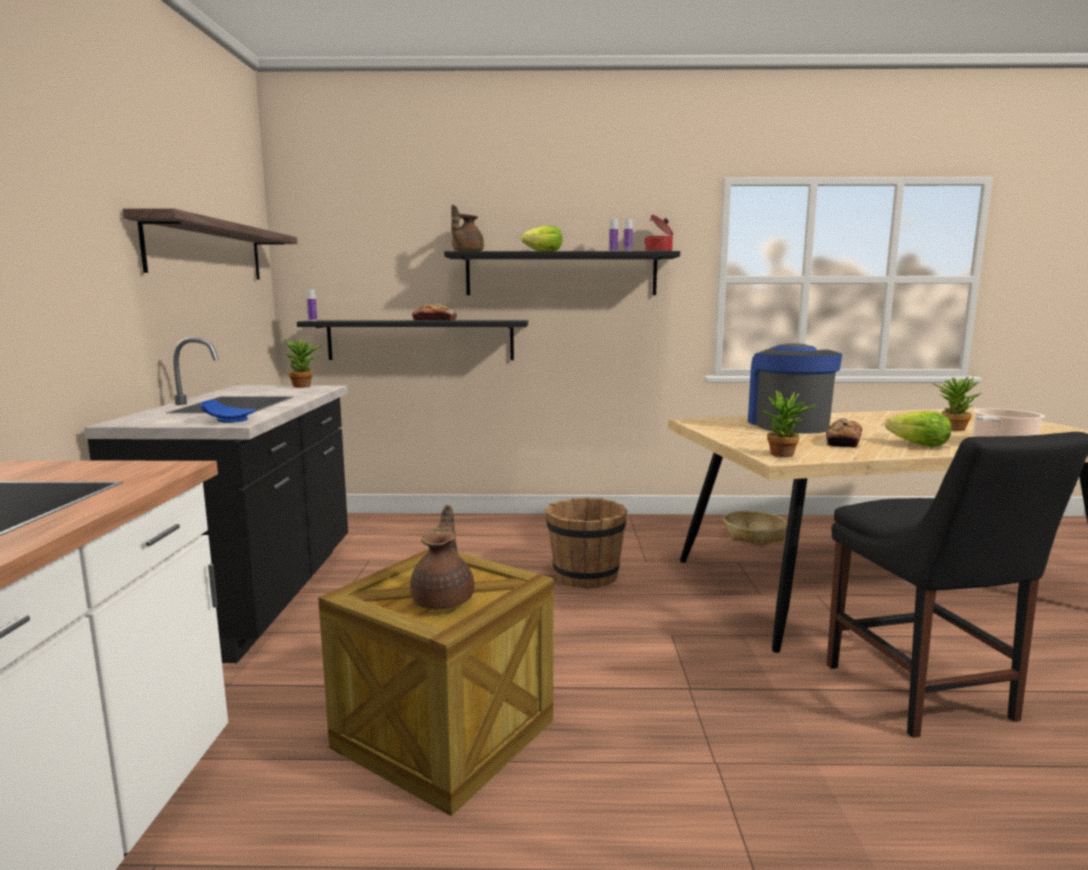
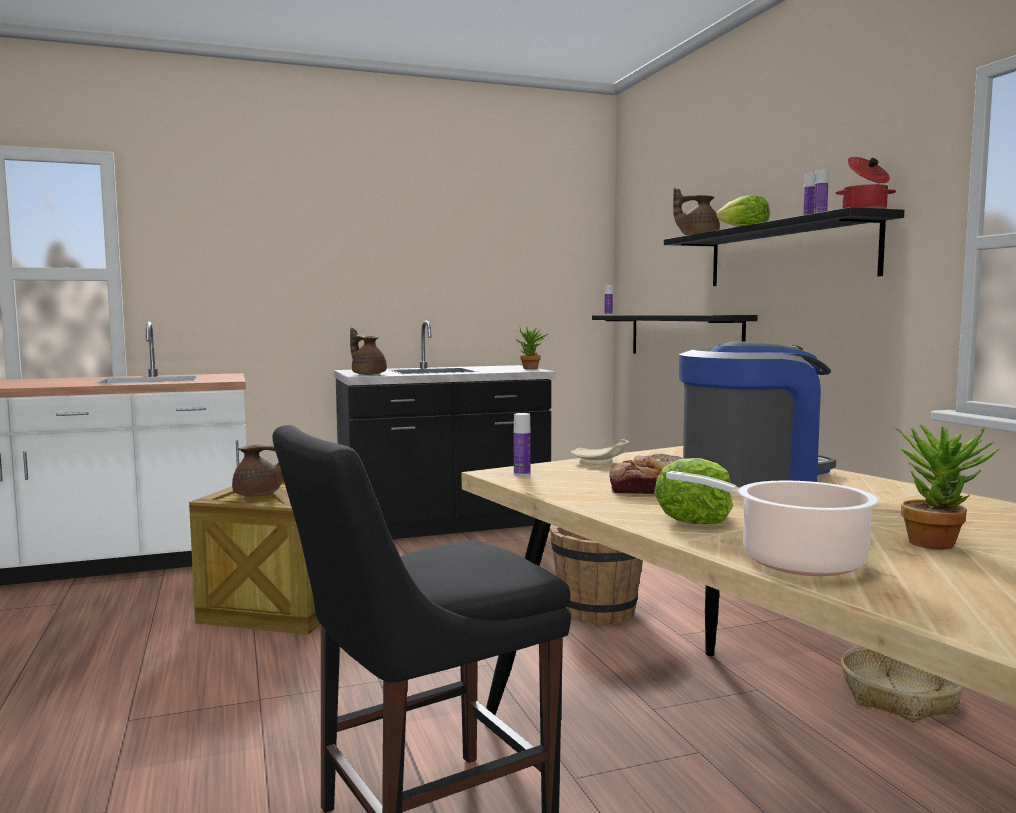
camera: 70 degrees right, 5 degrees down
(207, 251) = (502, 257): shelf -> none
(228, 420) = (368, 374): blue plate -> brown teapot
(434, 320) = (675, 314): bread -> none
(742, 439) = (600, 463): none -> beige plate
(784, 455) = (522, 474): potted plant -> bottle

